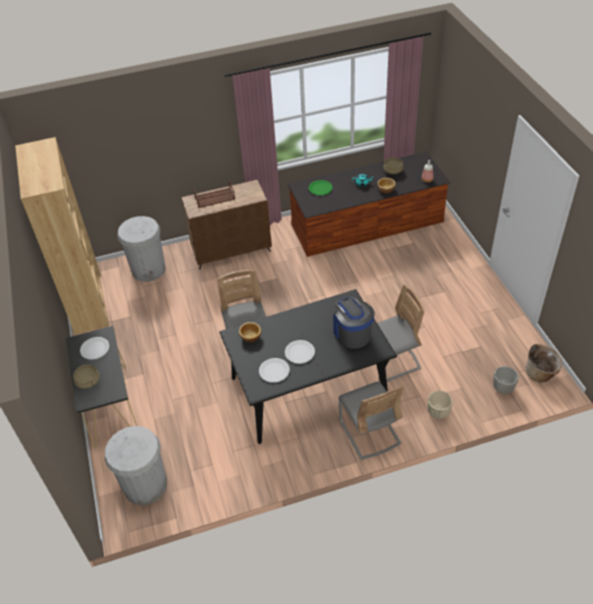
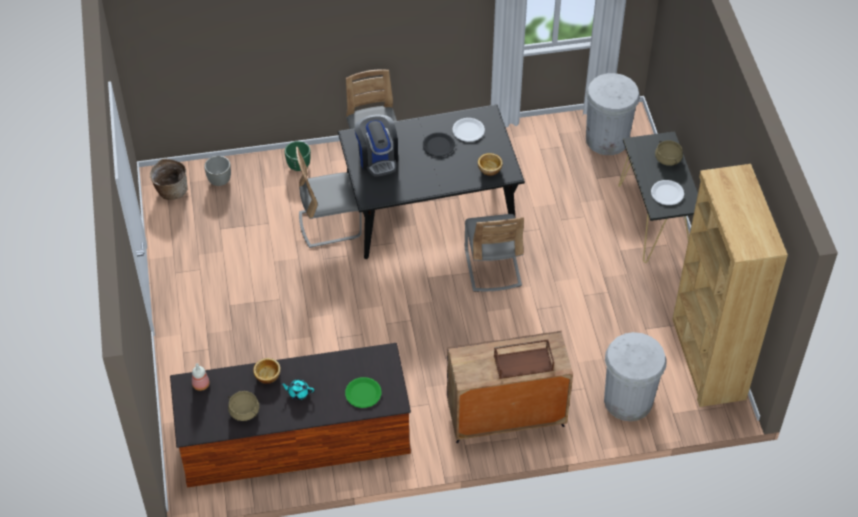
camera: 175 degrees left, 5 degrees up
(299, 352) = (438, 145): white plate -> black plate
(437, 413) = (299, 166): beige planter -> green planter

